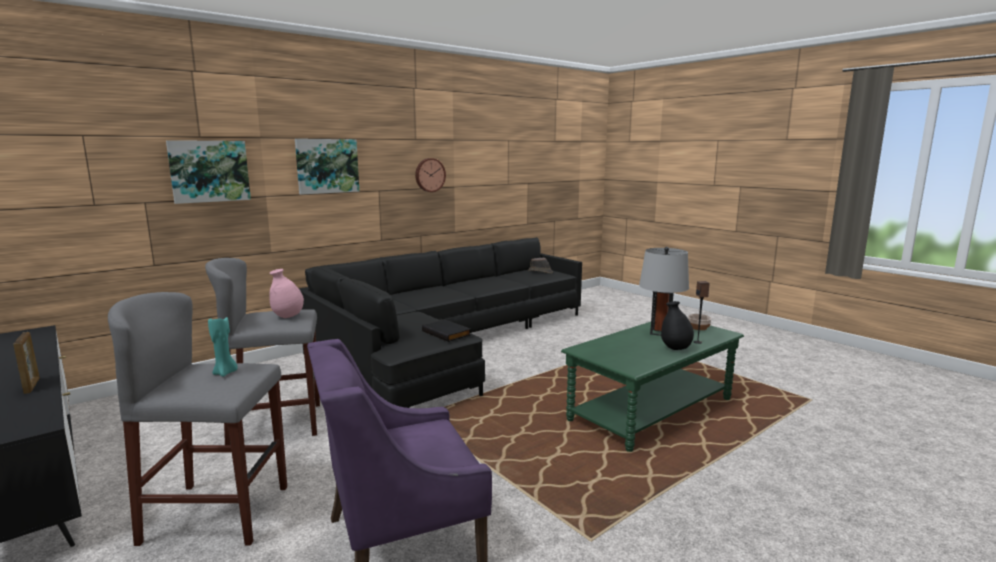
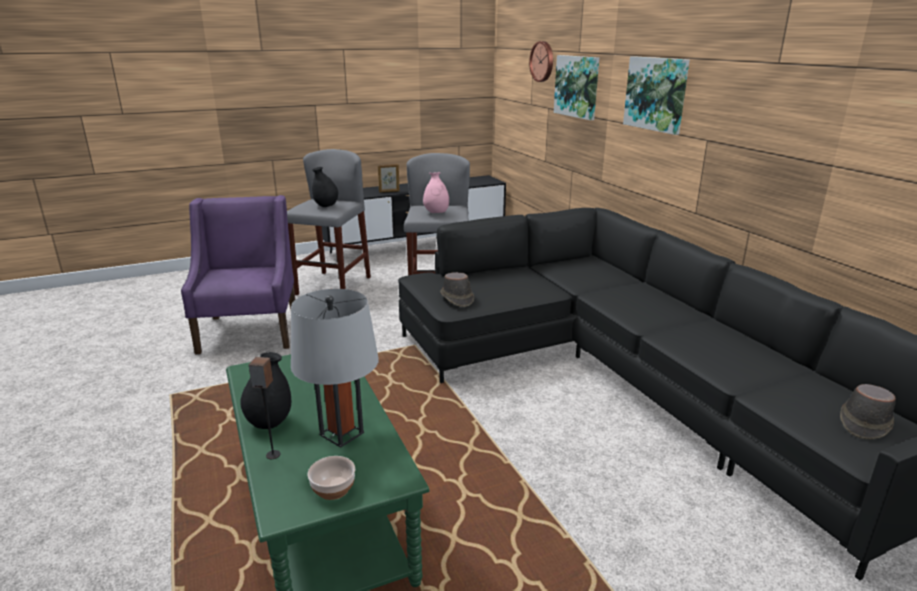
camera: 105 degrees right, 10 degrees up
(225, 373) = (326, 206): turquoise candle -> black vase
(429, 175) = (784, 131): wall clock -> wall clock (543, 61)
(447, 333) = (456, 298): black book -> brown hat

